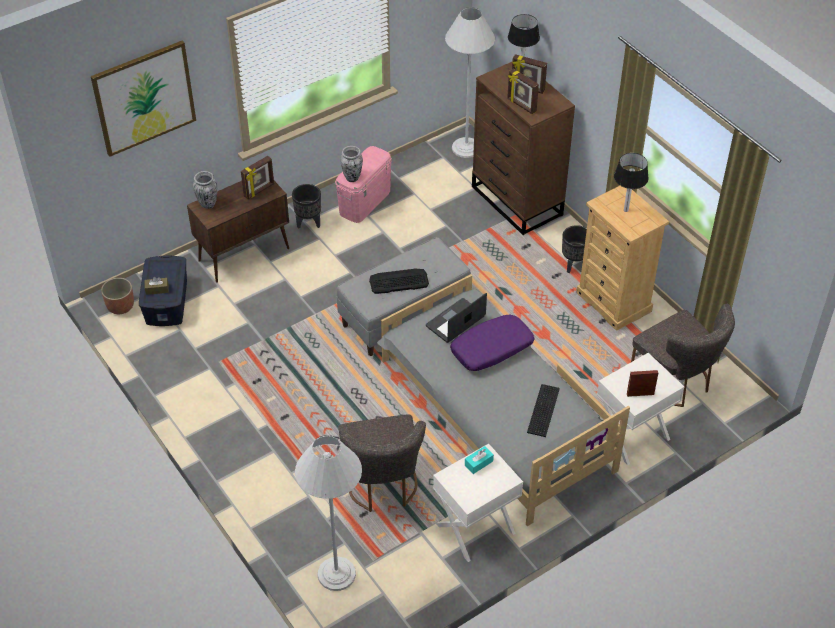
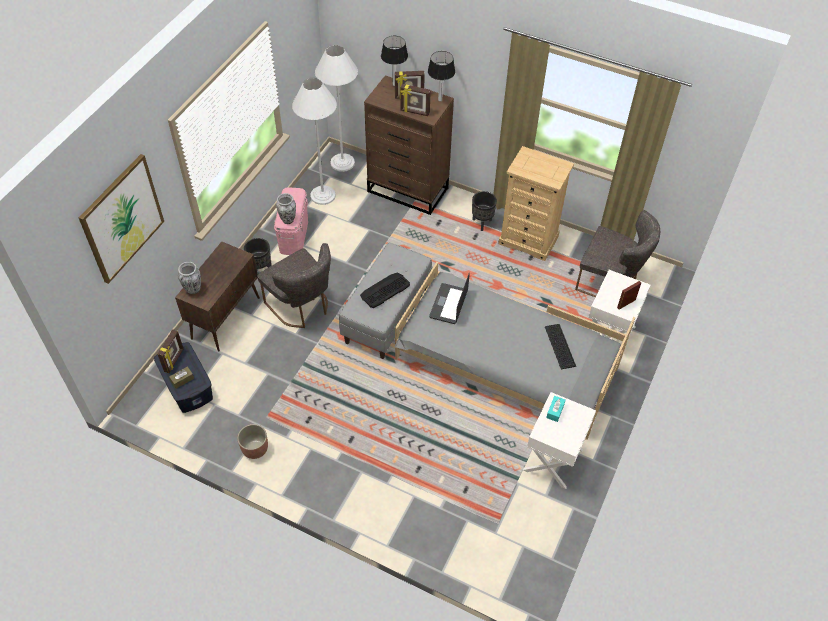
camera: 30 degrees left, 5 degrees up
(120, 306) = (149, 407): planter -> planter (255, 449)
(259, 191) = (229, 260): picture frame -> picture frame (174, 360)
(336, 574) = (478, 549): white floor lamp -> white floor lamp (323, 195)
(382, 485) = (463, 459): grey chair -> grey chair (302, 307)
(492, 349) = (490, 315): purple pillow -> none
(626, 210) = (539, 166): table lamp -> table lamp (440, 100)

